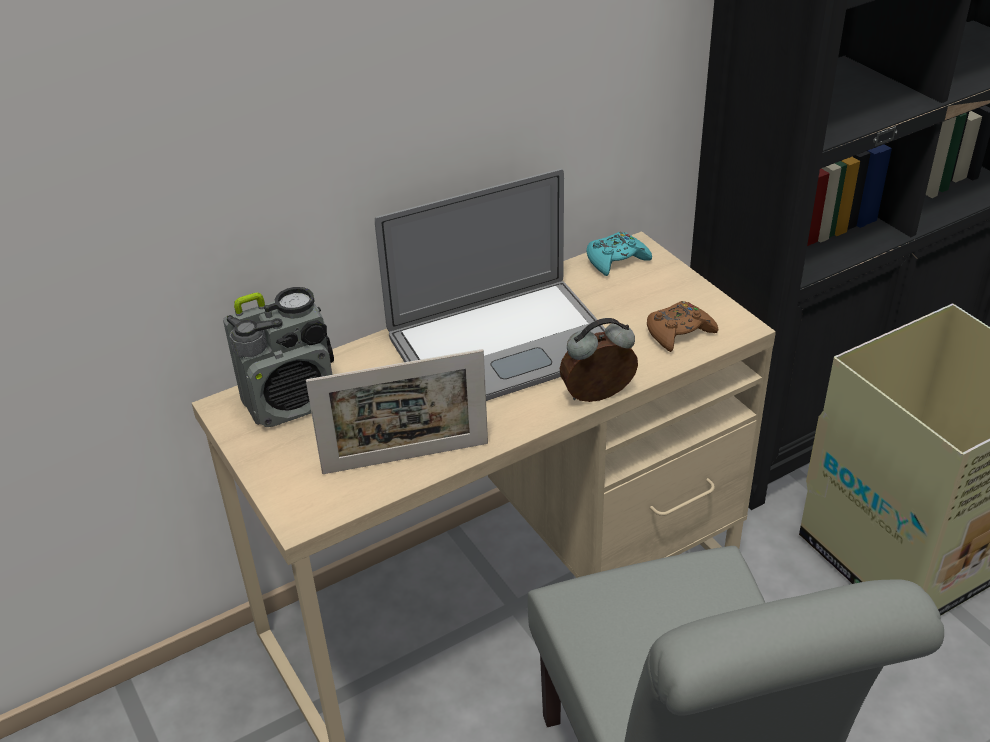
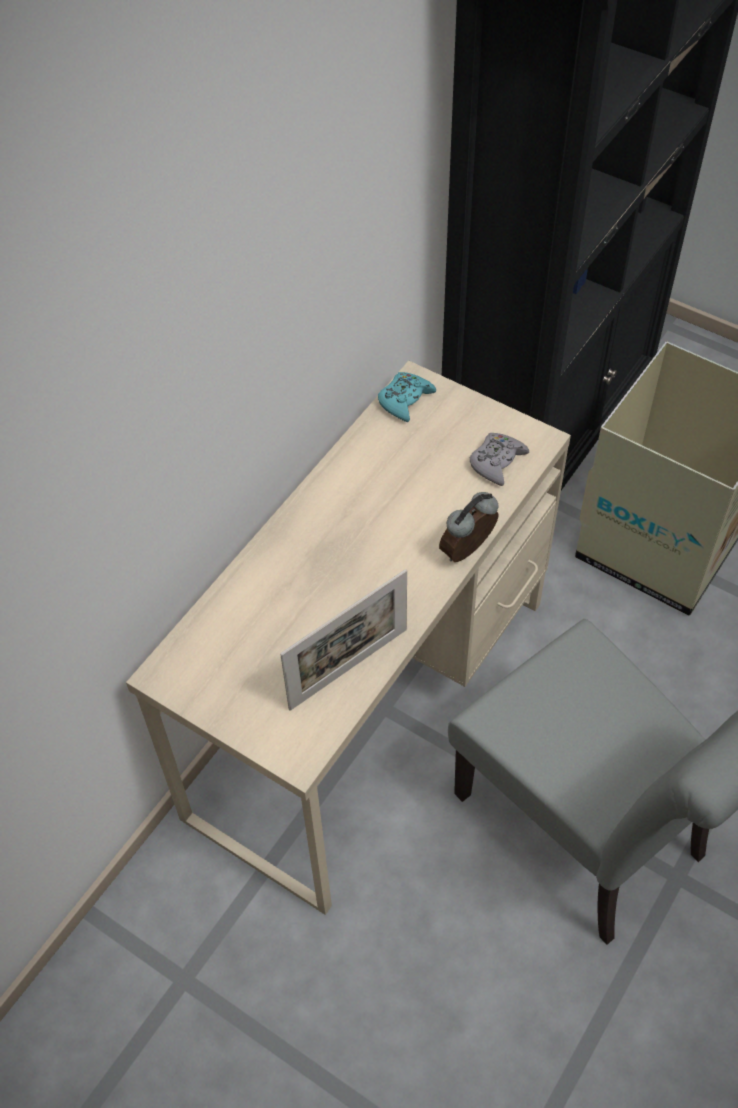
camera: 25 degrees left, 15 degrees up
(292, 402) = (216, 649): radio -> none
(503, 345) = (362, 525): laptop -> none
(679, 332) = (497, 462): brown game controller -> grey game controller

